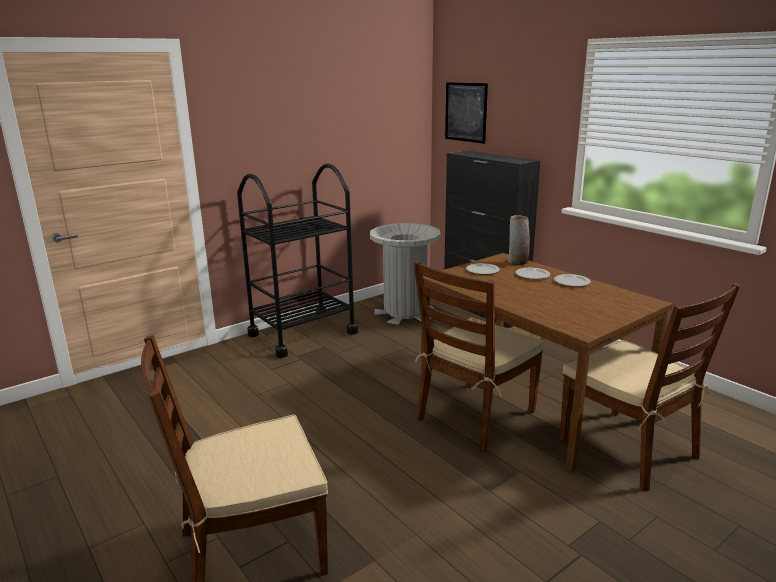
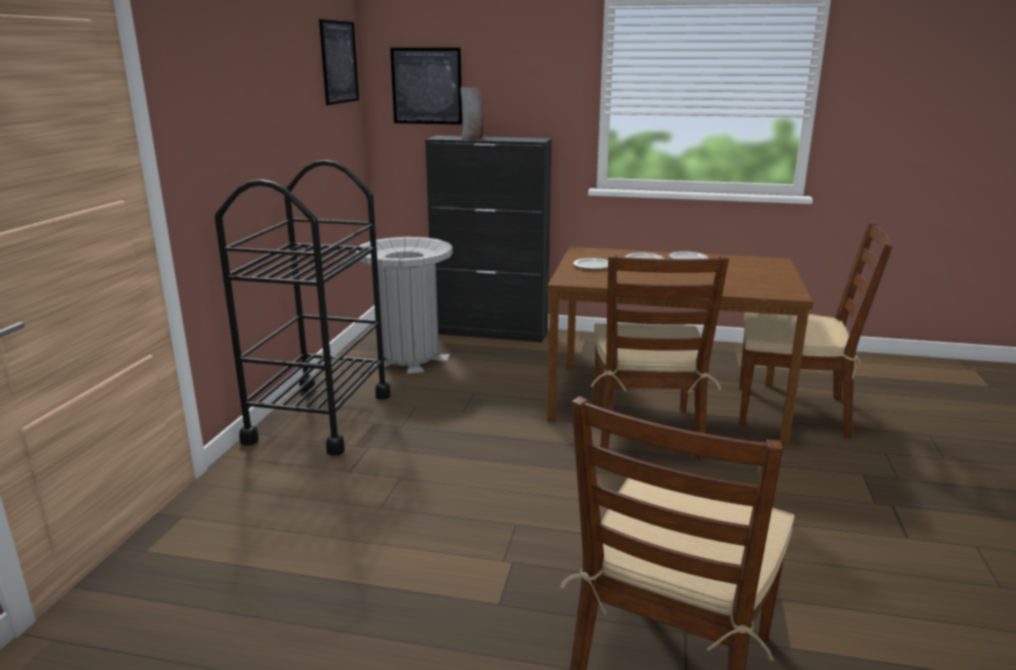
camera: 40 degrees left, 0 degrees up
(398, 93) = (339, 62): none -> picture
(517, 262) = (604, 252): vase -> vase (472, 138)

